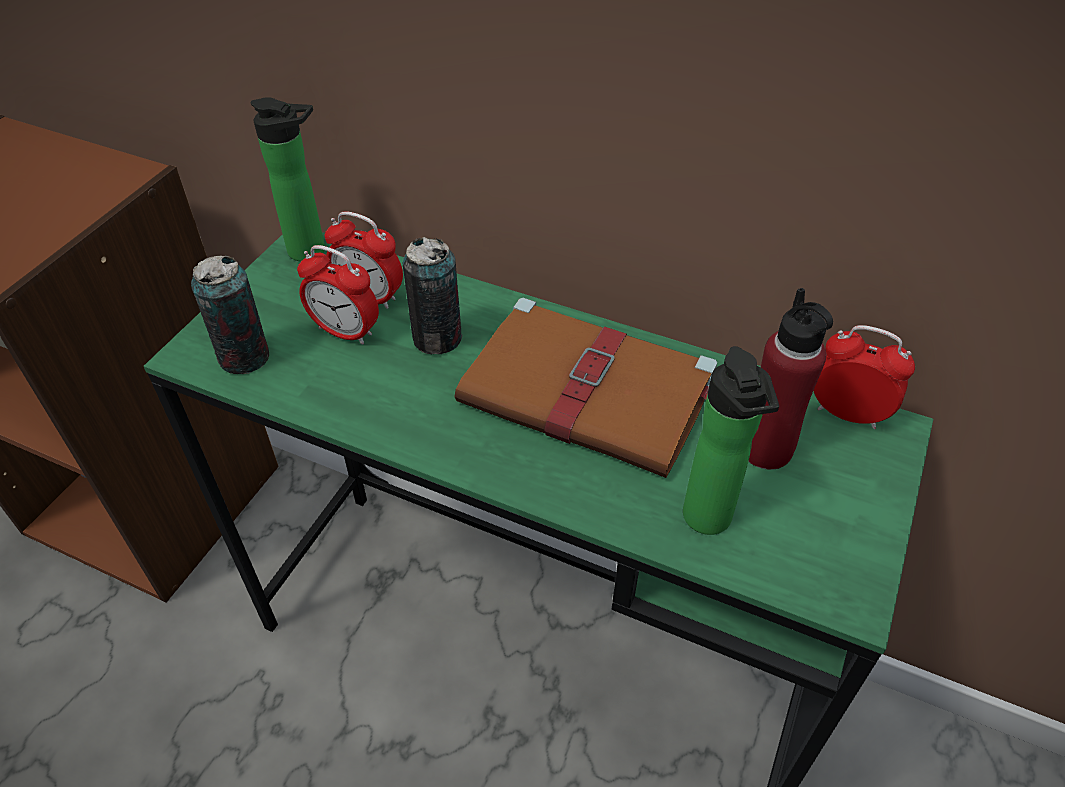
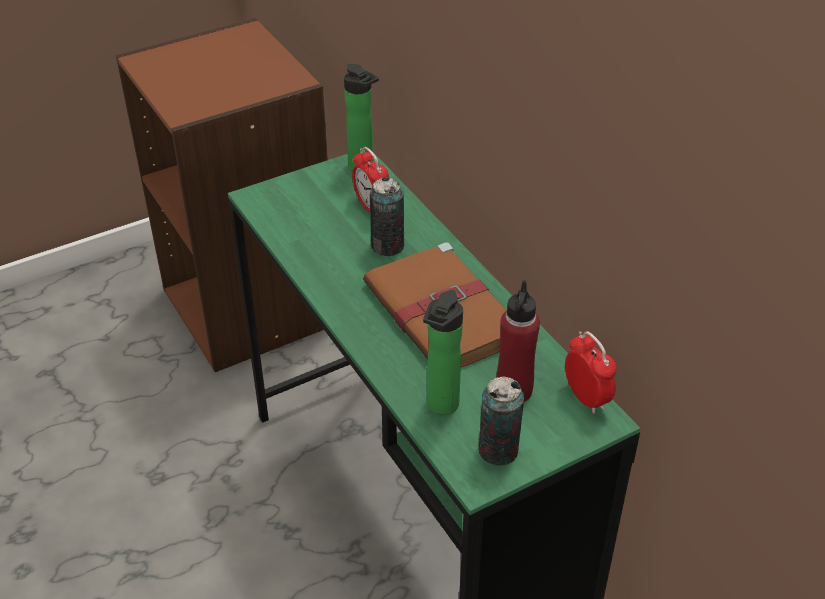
camera: 35 degrees right, 5 degrees down
(244, 357) = (279, 210): can -> can (498, 450)
(345, 332) = (341, 220): alarm clock -> none

